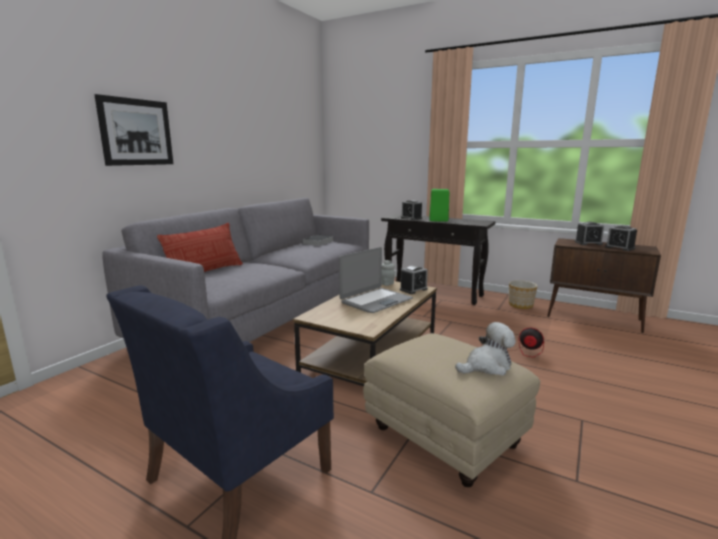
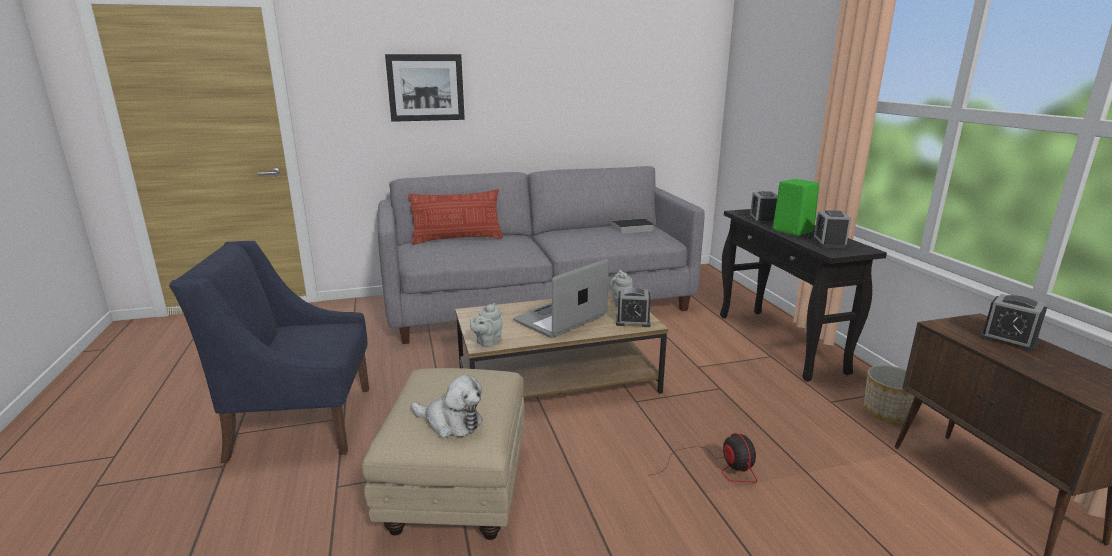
camera: 45 degrees right, 5 degrees up
(368, 327) = (487, 342): none -> grey teapot
(376, 301) = (561, 319): laptop -> laptop turned 135 degrees clockwise
(619, 248) = (1049, 368): alarm clock -> alarm clock (829, 243)

